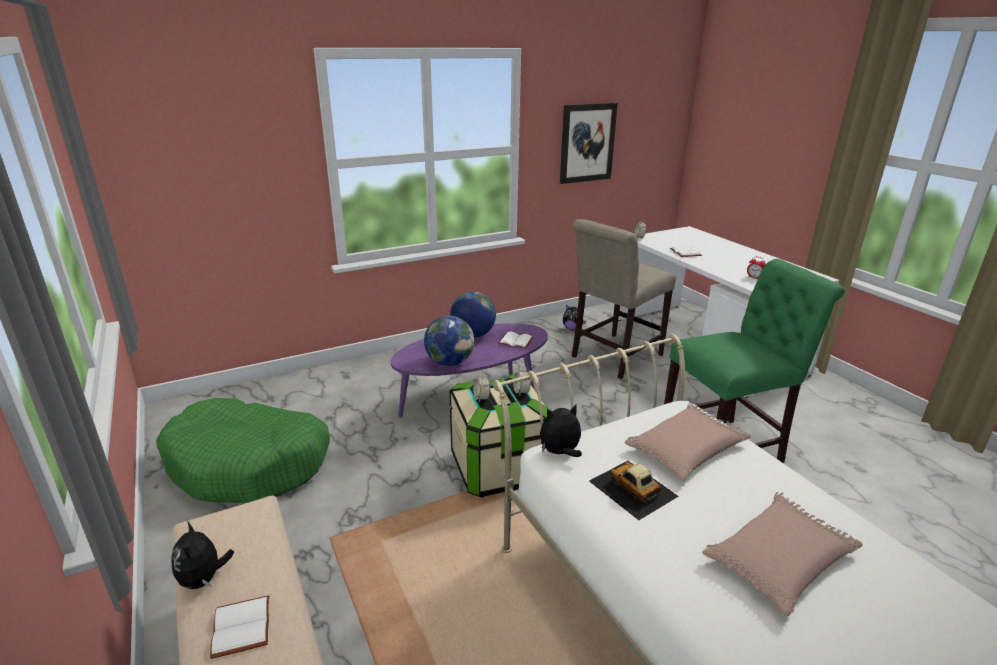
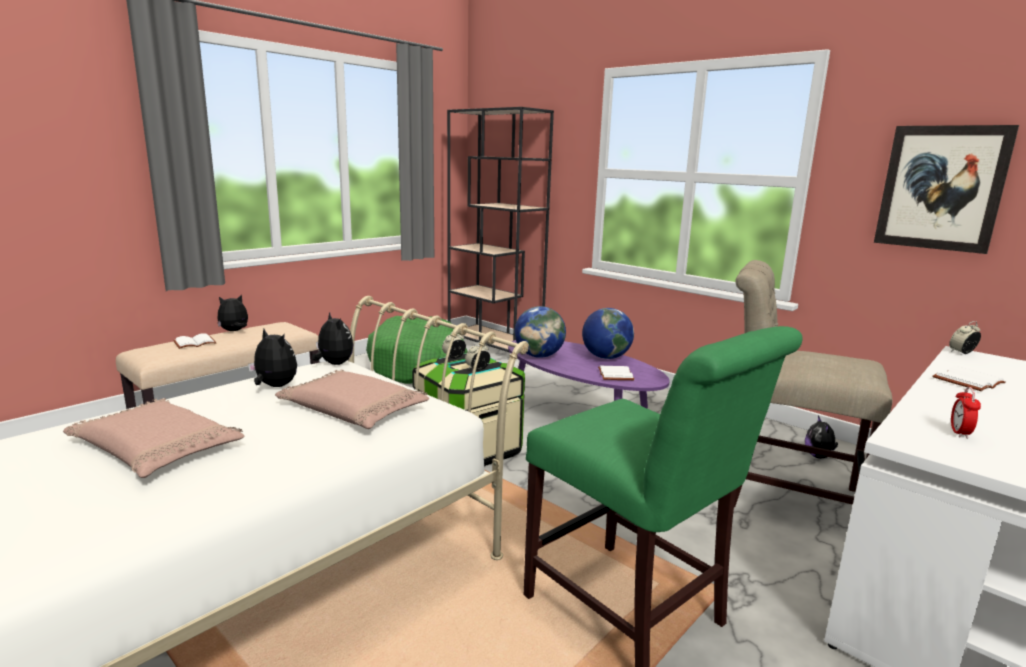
camera: 70 degrees right, 10 degrees down
(238, 397) = (495, 345): none -> bookcase
(633, 489) = (274, 386): toy car -> plush toy

